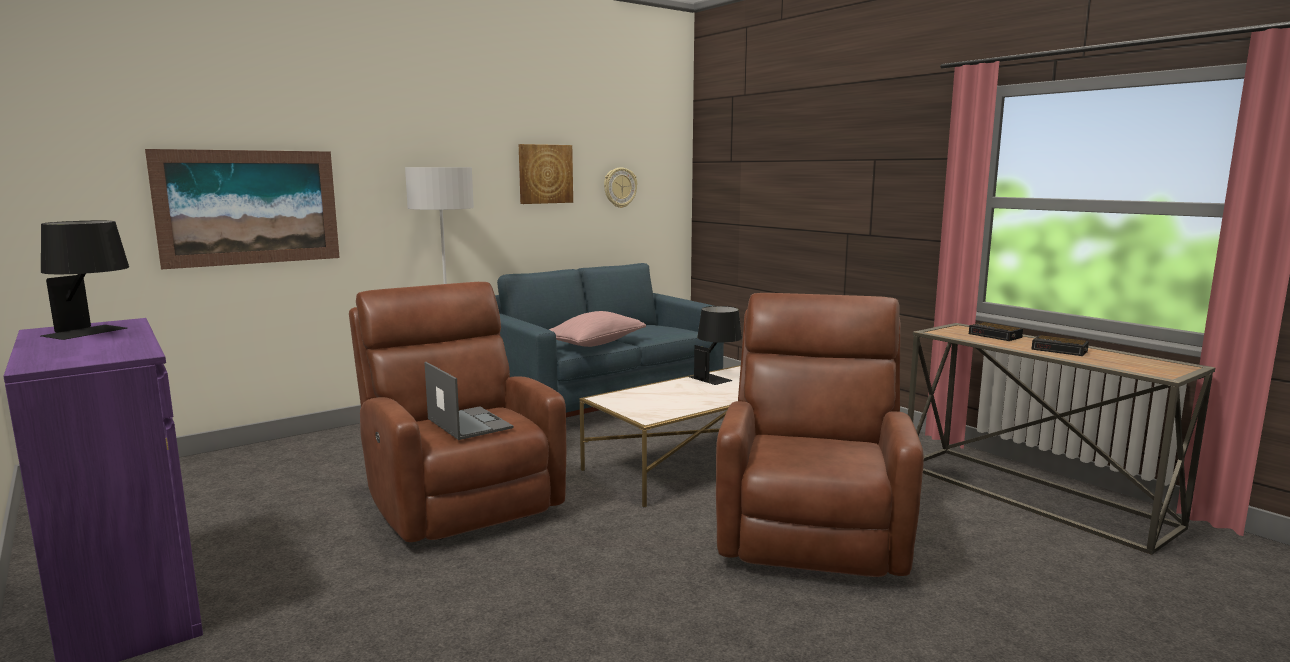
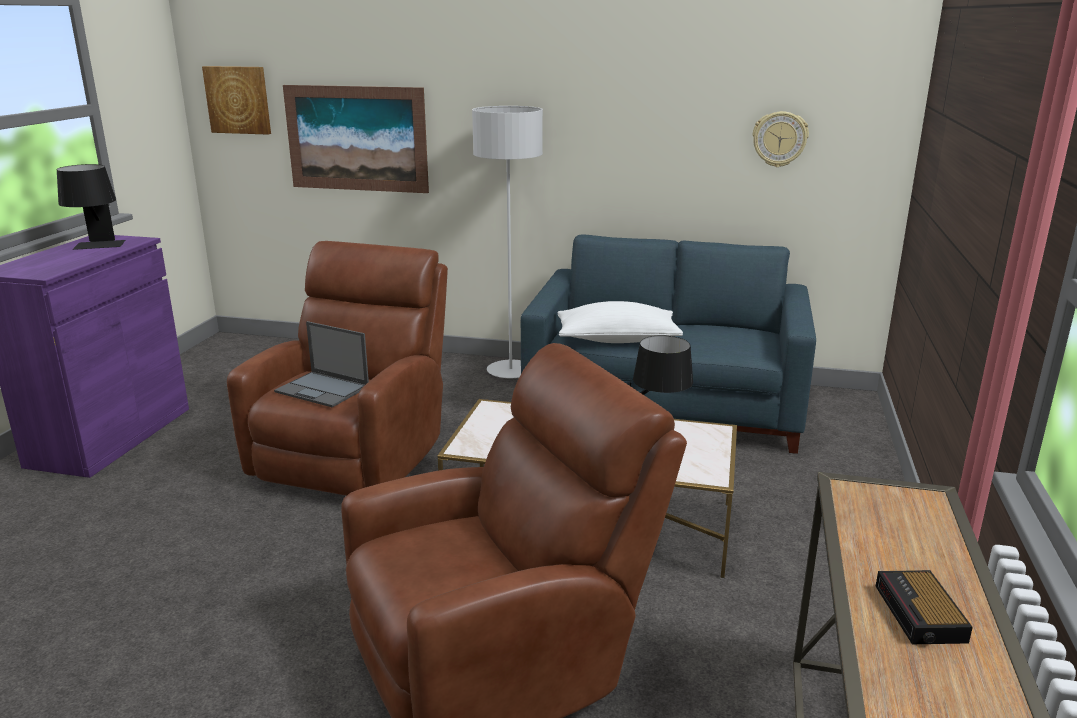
camera: 50 degrees right, 10 degrees up
(468, 423) = (323, 389): laptop -> laptop turned 105 degrees clockwise
(545, 174) = (665, 117): picture -> picture (238, 100)
(595, 344) = (617, 340): pink pillow -> white pillow
(996, 336) = (922, 537): alarm clock -> none

